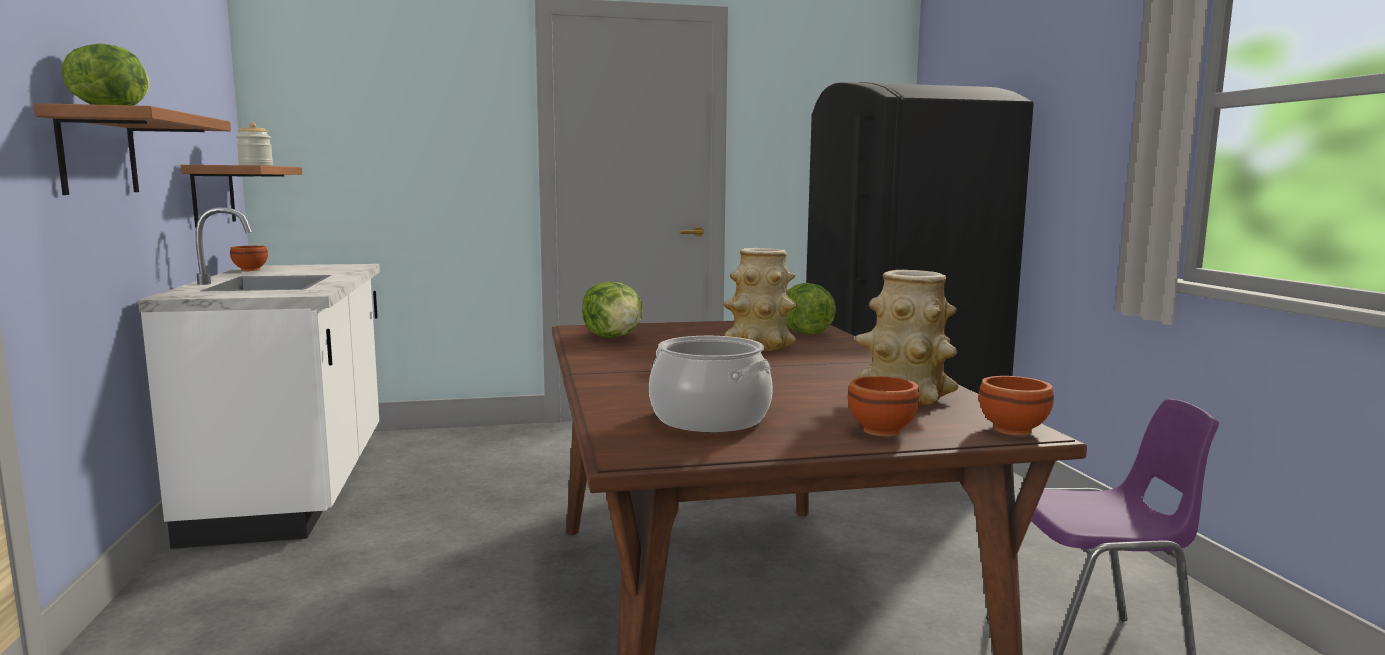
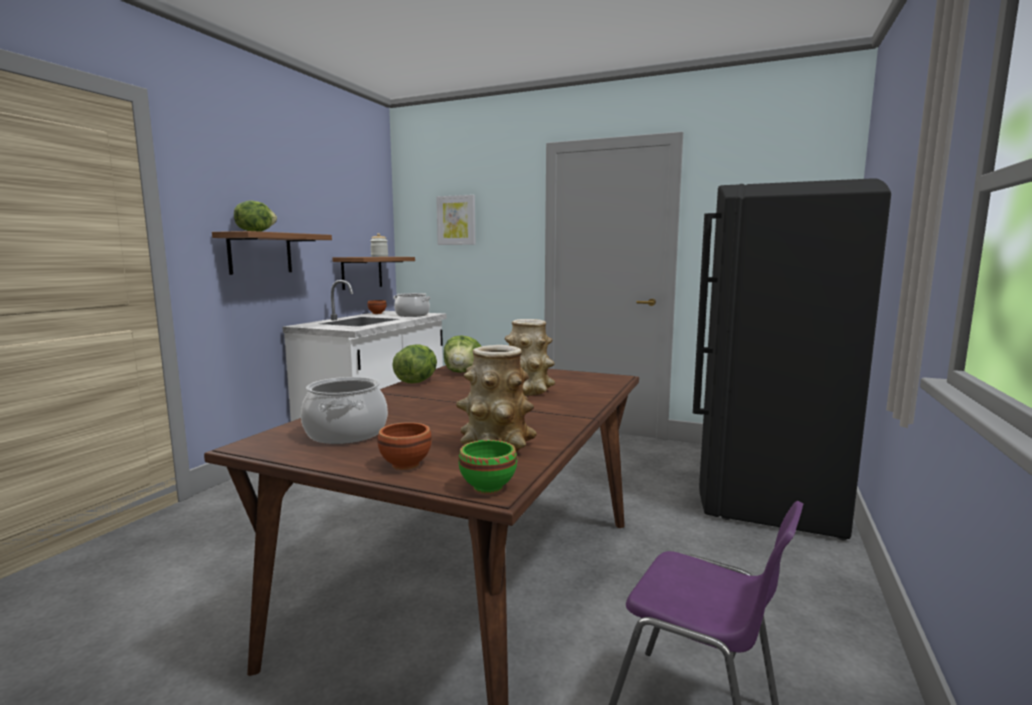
camera: 35 degrees right, 0 degrees up
(331, 269) = (412, 315): none -> cooking pot
(376, 107) = (456, 220): none -> picture
(805, 333) = (588, 386): lettuce -> lettuce (417, 381)
(1012, 430) = (486, 487): brown bowl -> green bowl

